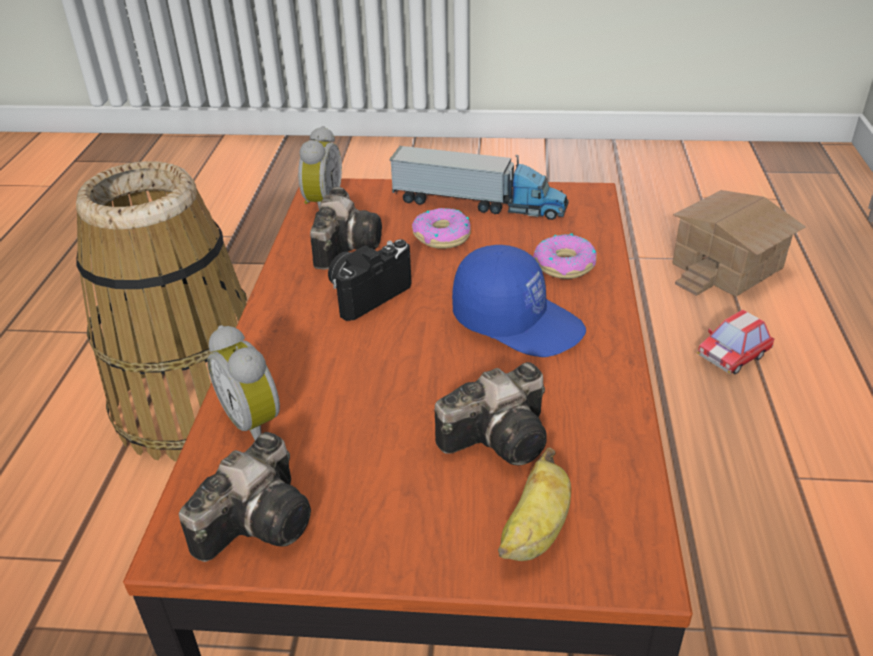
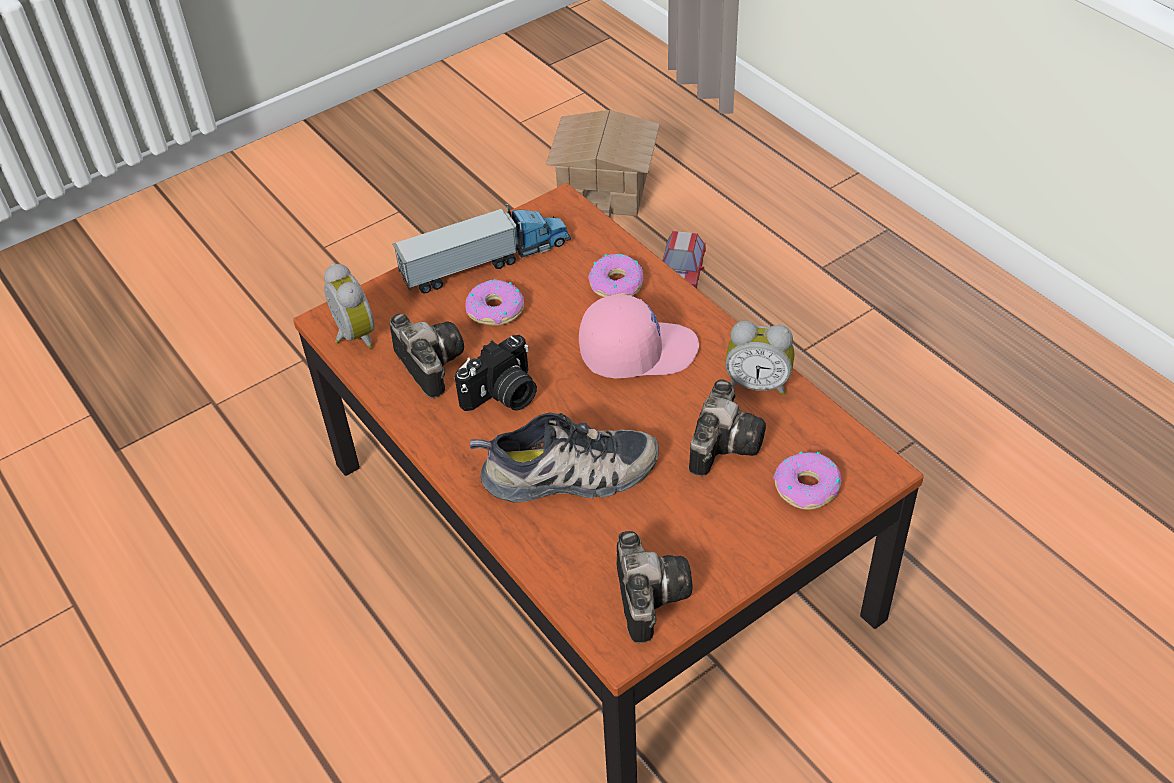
camera: 40 degrees left, 10 degrees up
(192, 405) = (282, 599): basket -> none
(256, 422) = (558, 540): alarm clock -> alarm clock (758, 383)
(333, 380) = (568, 476): none -> shoe
(366, 294) = (503, 396): camera -> camera turned 135 degrees counterclockwise
(518, 321) = (638, 351): blue cap -> pink cap
(534, 532) = (807, 487): banana -> donut

